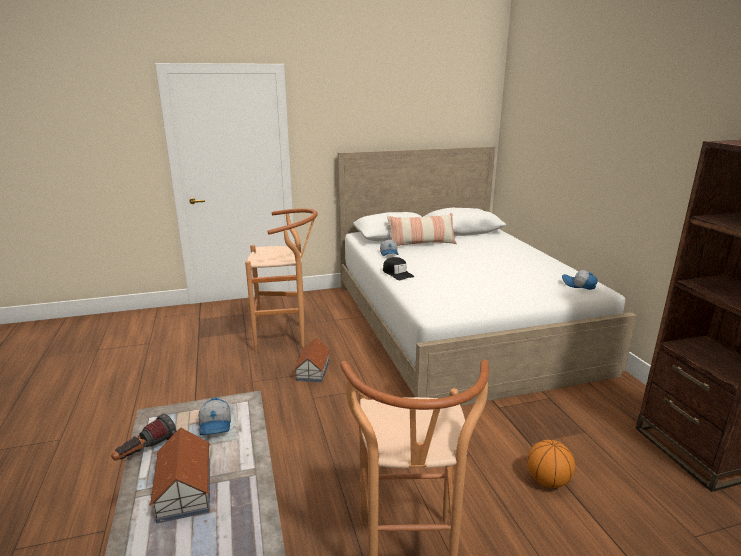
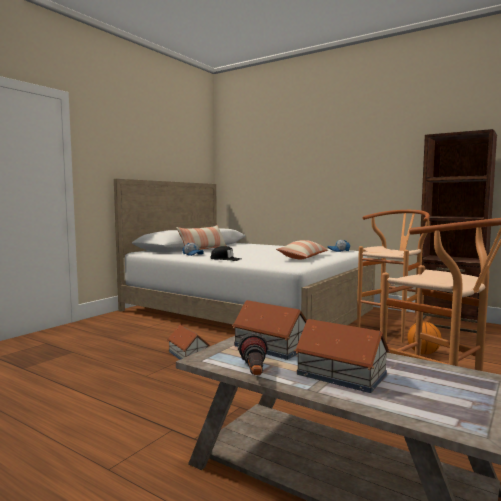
camera: 40 degrees left, 15 degrees down
(216, 425) = (271, 346): cap -> toy house
(286, 337) = (125, 345): brown stool -> brown stool (392, 331)
(488, 292) = (303, 257): none -> pillow

